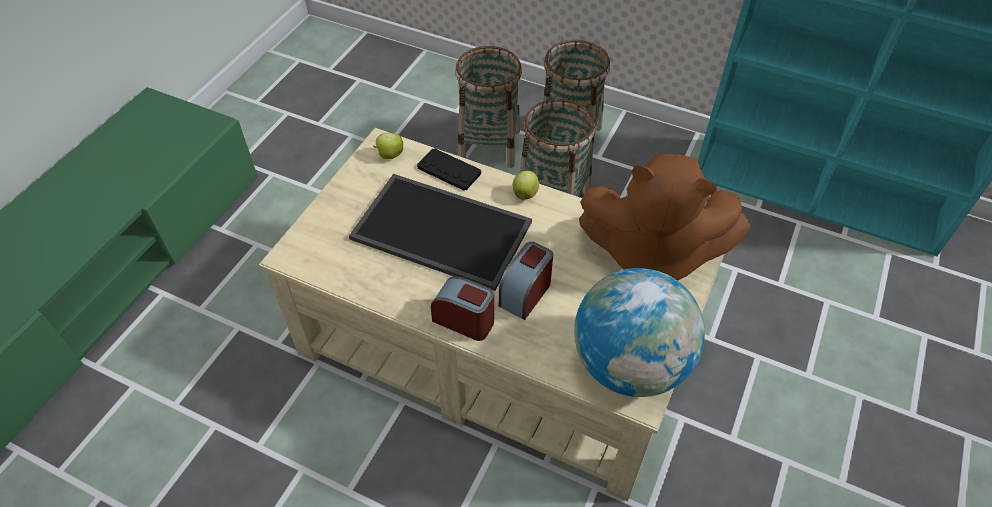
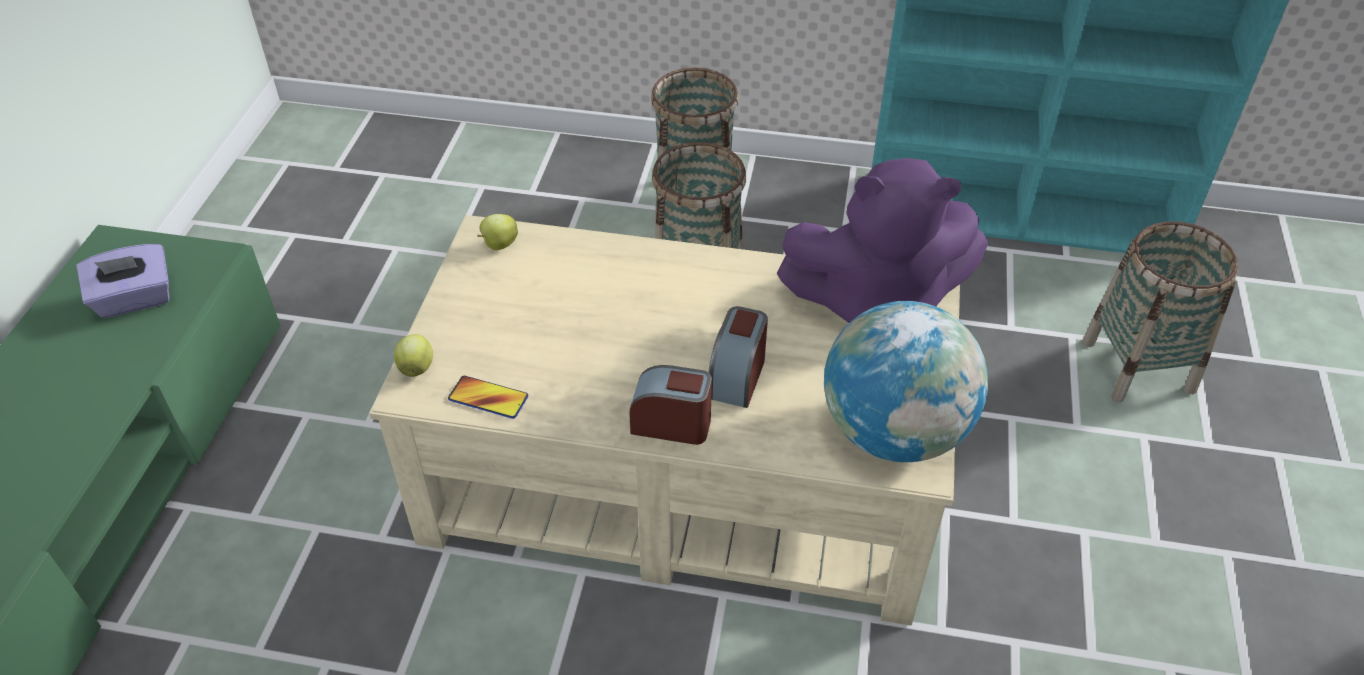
camera: 15 degrees left, 5 degrees down
(152, 145) = (135, 300): none -> purple tissue box
(342, 271) = (488, 398): none -> phone
(438, 232) = (599, 326): tray -> none
(449, 170) = (585, 249): black game controller -> none
(489, 146) = (591, 229): basket -> basket (1138, 366)
(525, 194) = (693, 260): apple -> apple (416, 368)
(652, 256) = (876, 302): brown plush toy -> purple plush toy

